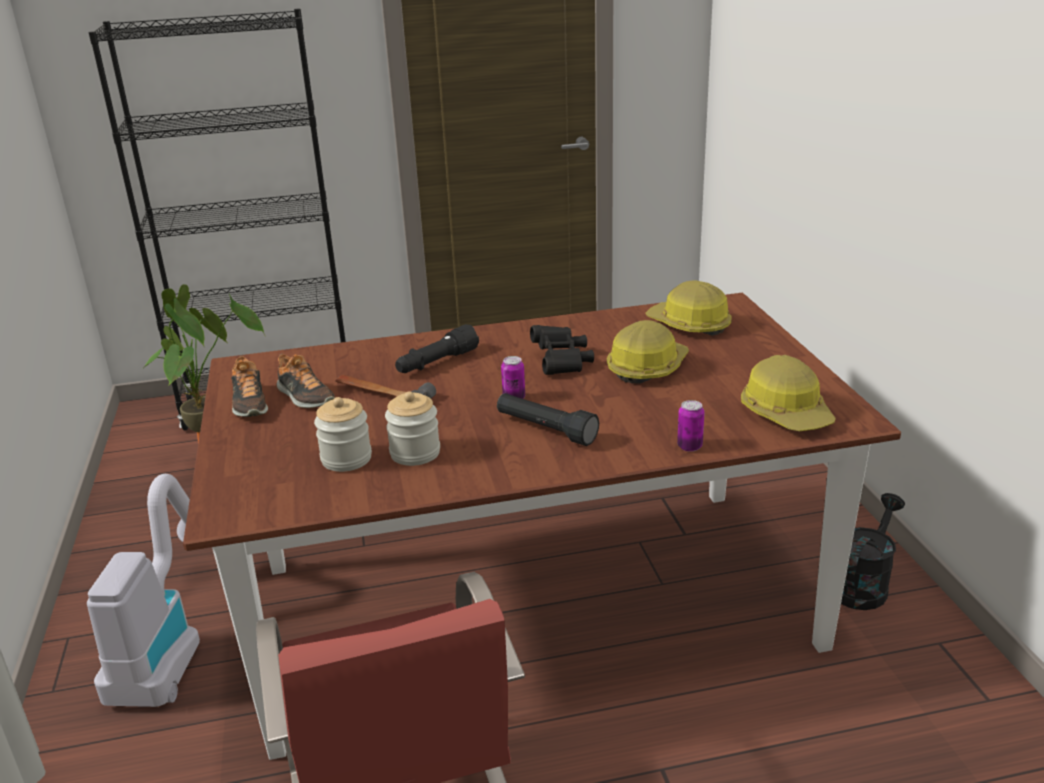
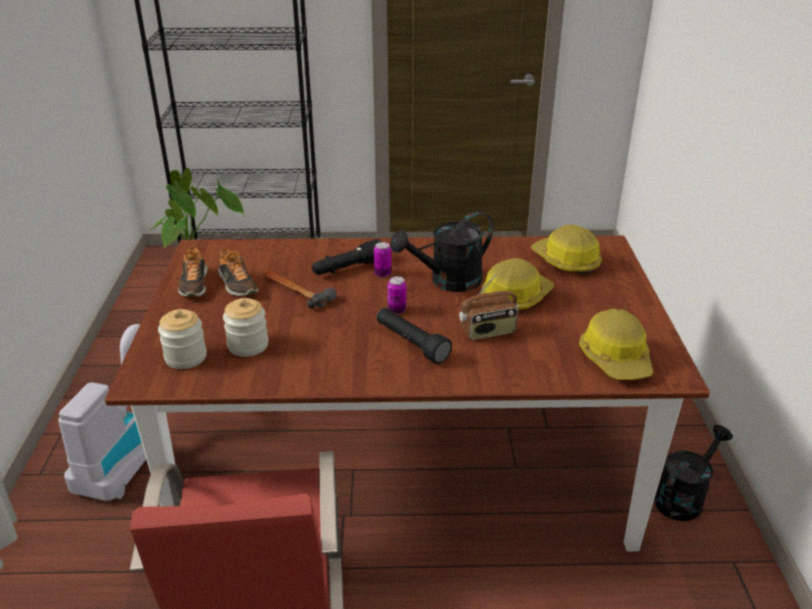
camera: 10 degrees right, 5 degrees up
(415, 453) = (302, 348): jar -> jar (186, 357)
(562, 362) = (447, 282): black binoculars -> black watering can
(631, 406) = (488, 332): none -> radio
(689, 446) = (522, 378): can -> can (382, 274)

